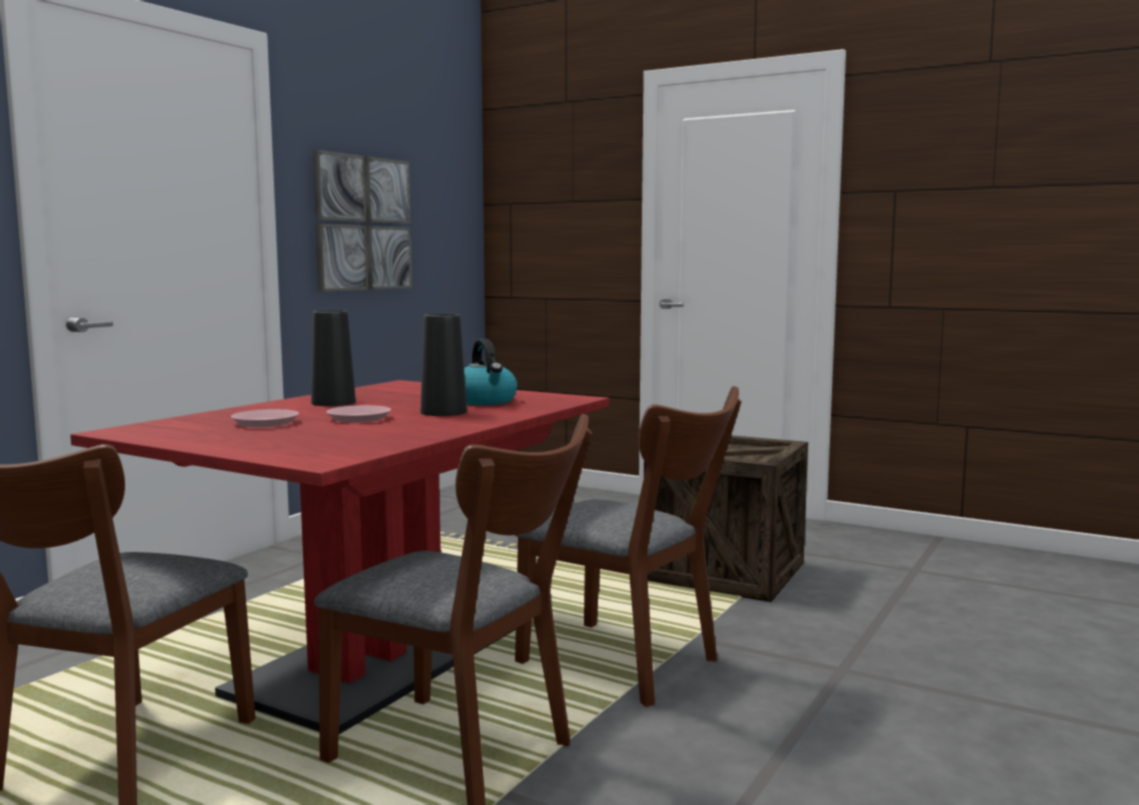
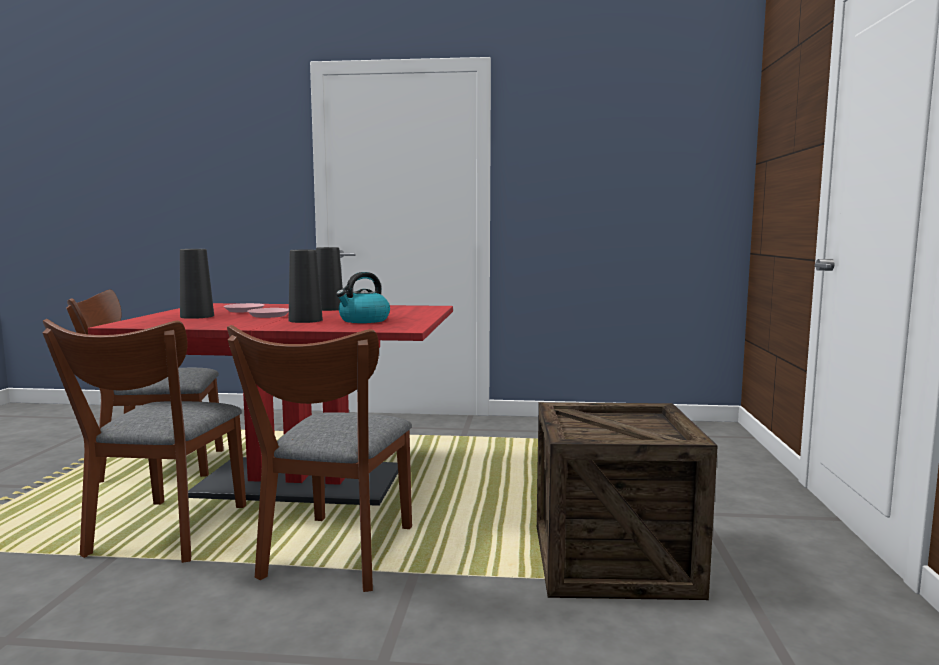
camera: 65 degrees right, 0 degrees up
(294, 437) = (197, 316): none -> black vase
(363, 223) = (581, 188): picture -> none

